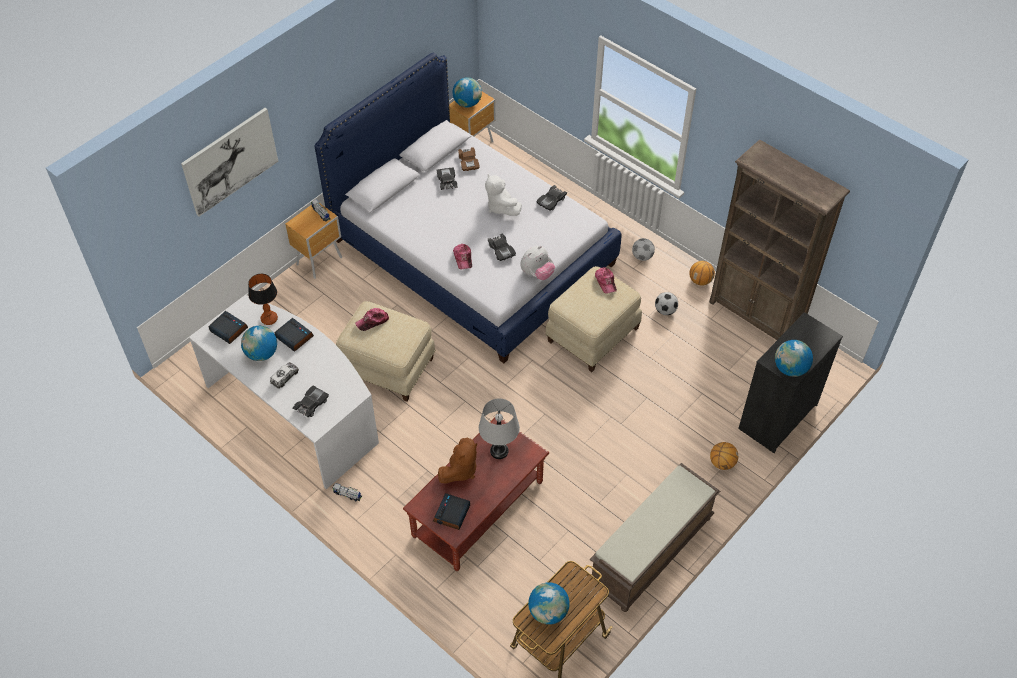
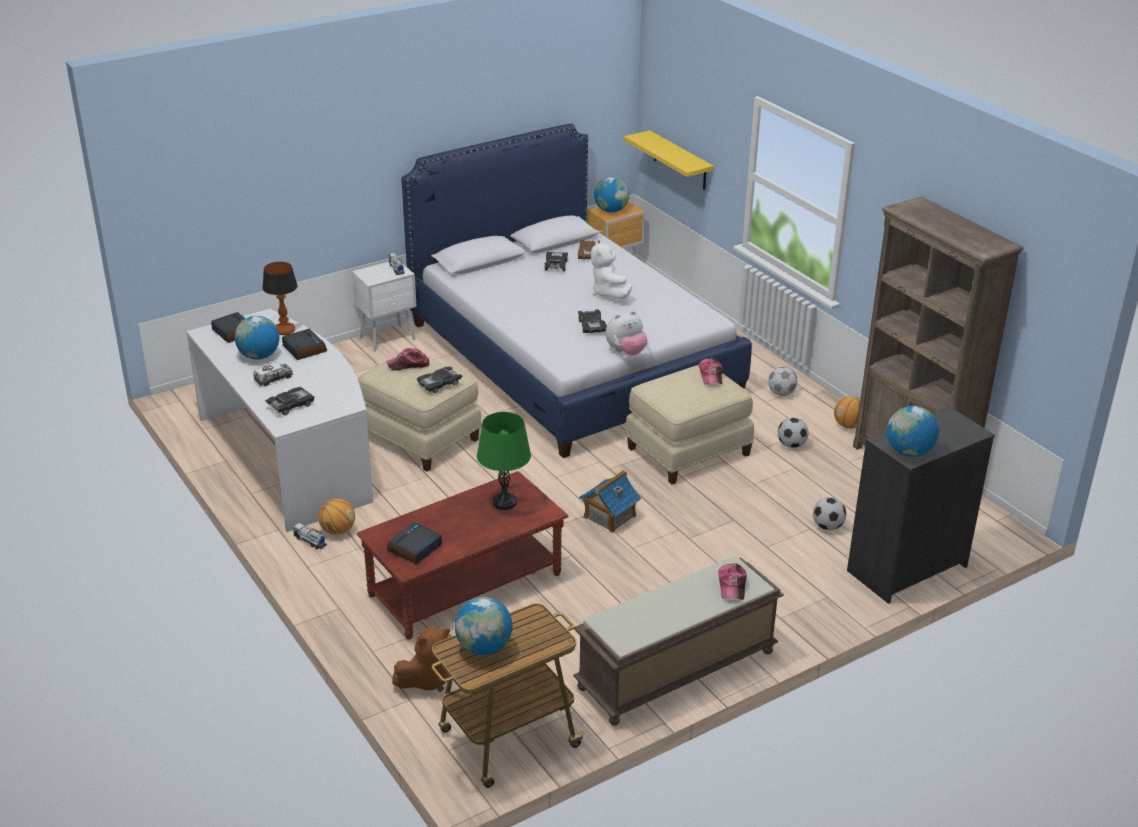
camera: 15 degrees right, 20 degrees down
(230, 161) = (291, 150): picture -> none
(320, 261) = (389, 339): brown nightstand -> white nightstand
(460, 470) = (446, 511): brown plush toy -> brown plush toy (428, 679)
(463, 258) = (542, 326): cap -> cap (732, 586)
(499, 451) = (504, 502): grey table lamp -> green table lamp
(525, 65) = (680, 161): none -> yellow shelf
(551, 201) = (673, 297): black toy car -> black toy car (439, 384)
(557, 415) = (609, 516): none -> toy house
(713, 388) = (827, 527): none -> football
(722, 463) = (811, 600): basketball -> basketball (337, 531)

